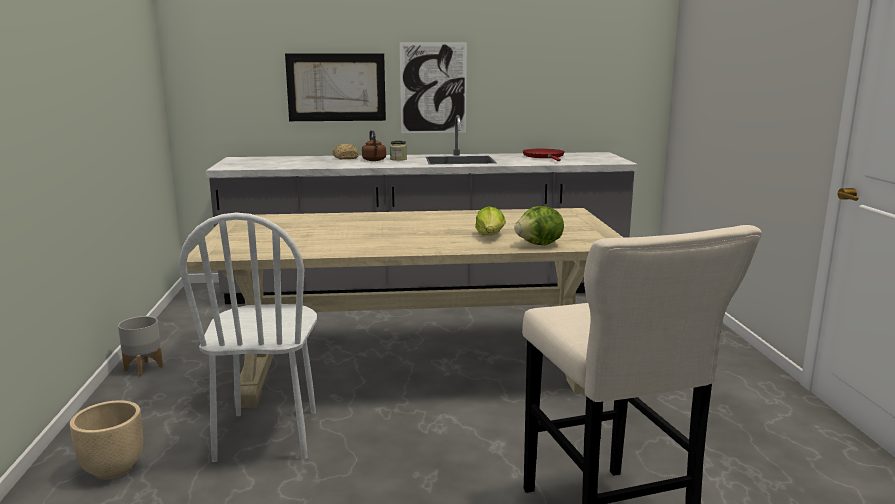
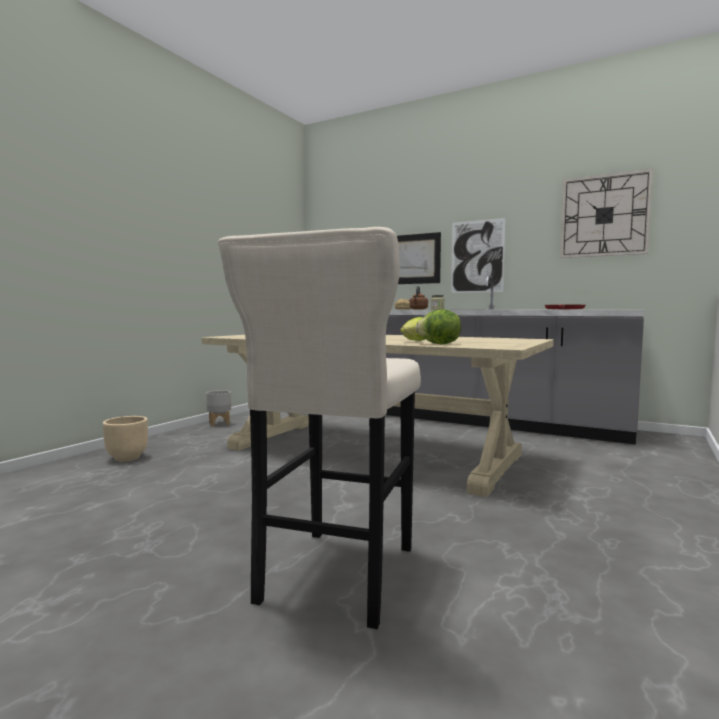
camera: 35 degrees right, 10 degrees down
(268, 435) = (219, 463): white chair -> none
(572, 50) = (604, 215): none -> wall clock

